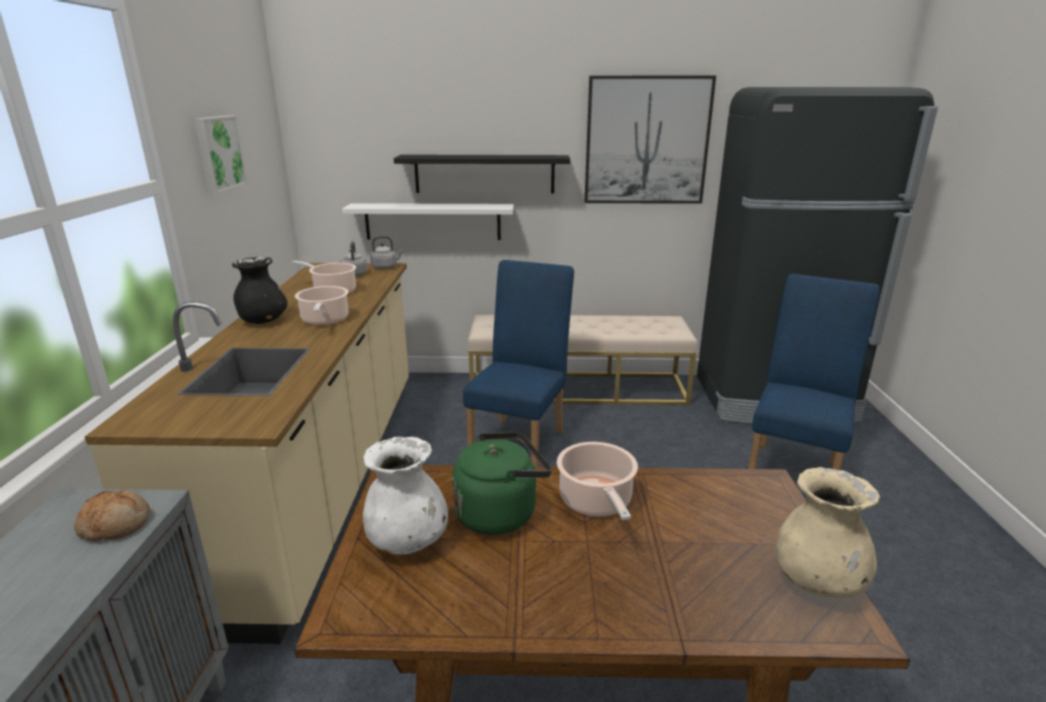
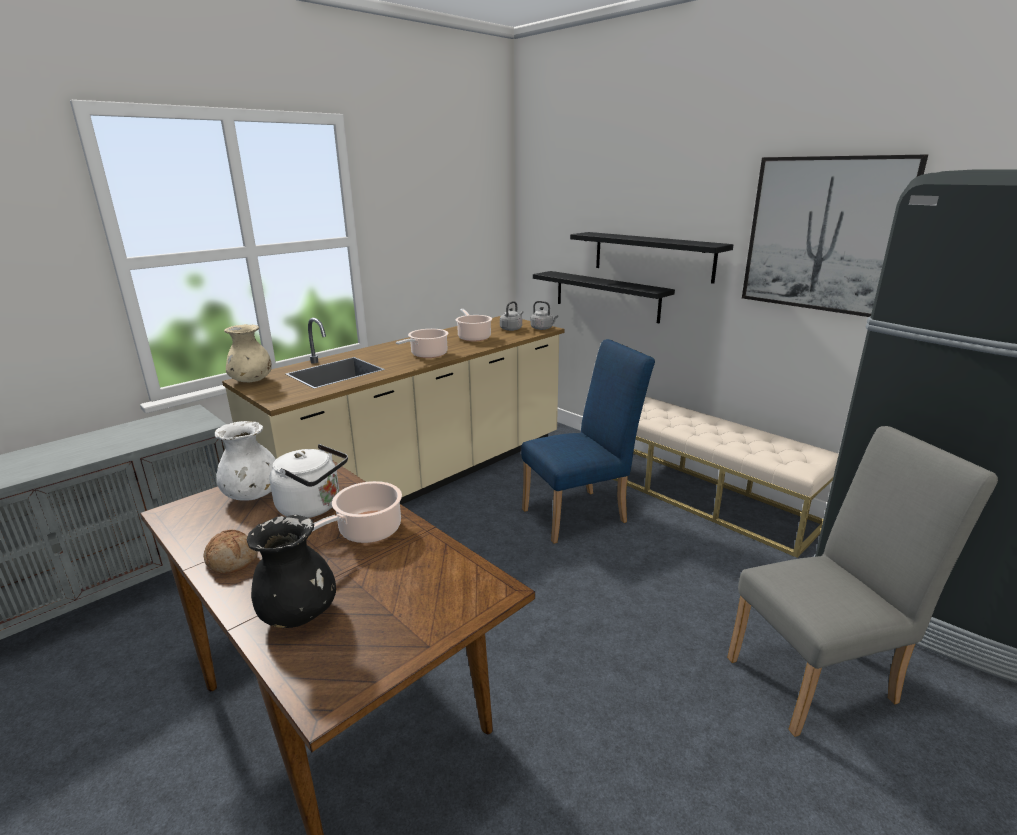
camera: 45 degrees right, 0 degrees up
(116, 525) = (183, 427): bread -> bread (232, 560)
(218, 153) = (424, 221): picture -> none
(263, 321) = (398, 346): black vase -> black vase (298, 614)
(432, 221) = (606, 296): white shelf -> black shelf
(500, 513) = (313, 507): green kettle -> white kettle
(794, 470) = (820, 677): blue chair -> grey chair
(817, 582) = (370, 662): beige vase -> beige vase (252, 381)

